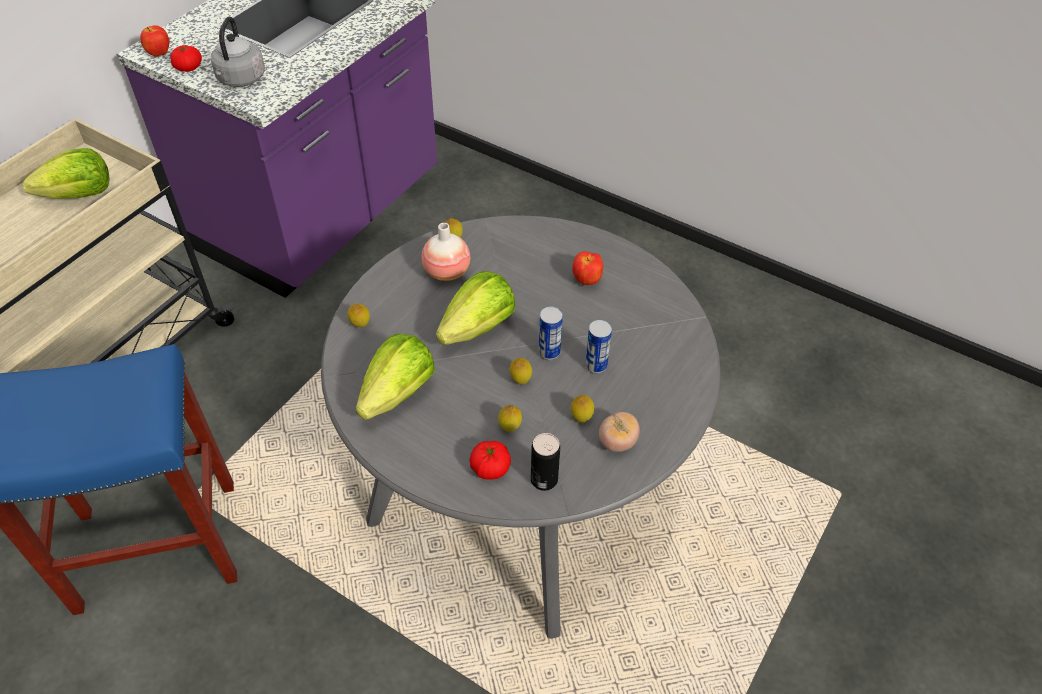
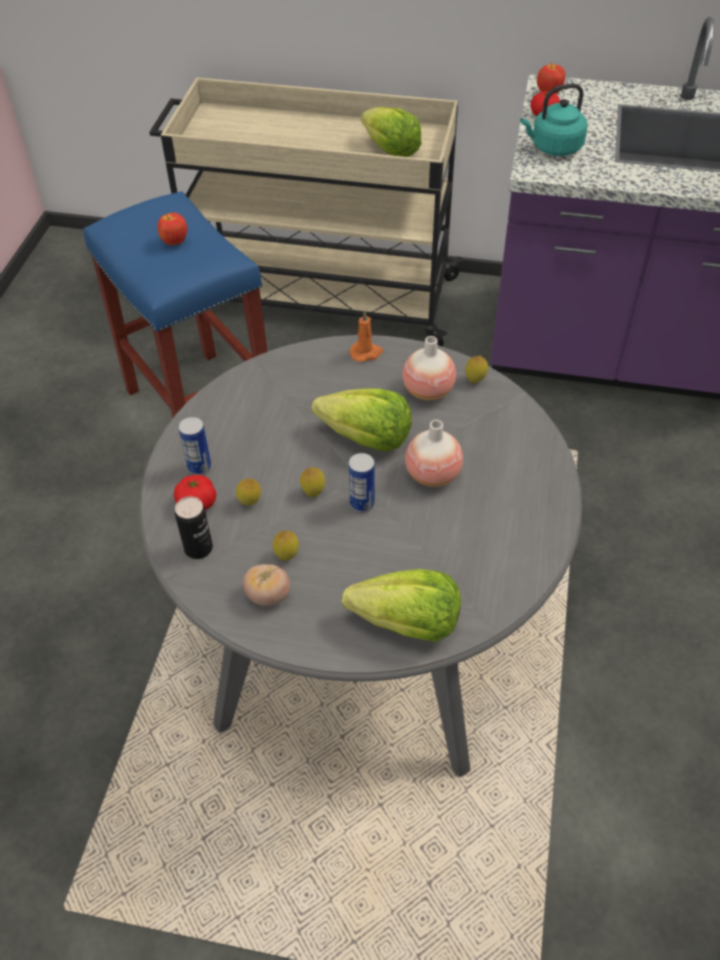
camera: 70 degrees right, 0 degrees up
(240, 80) = (553, 148): grey kettle -> turquoise kettle
(360, 325) = (324, 357): lemon -> none
(374, 296) = (366, 353): none -> orange candle
(398, 393) = (256, 410): lettuce -> lettuce (407, 624)
(540, 300) = (433, 474): none -> vase
(587, 280) = (485, 505): apple -> apple (175, 242)
(596, 366) = (363, 548): can -> can (199, 467)

